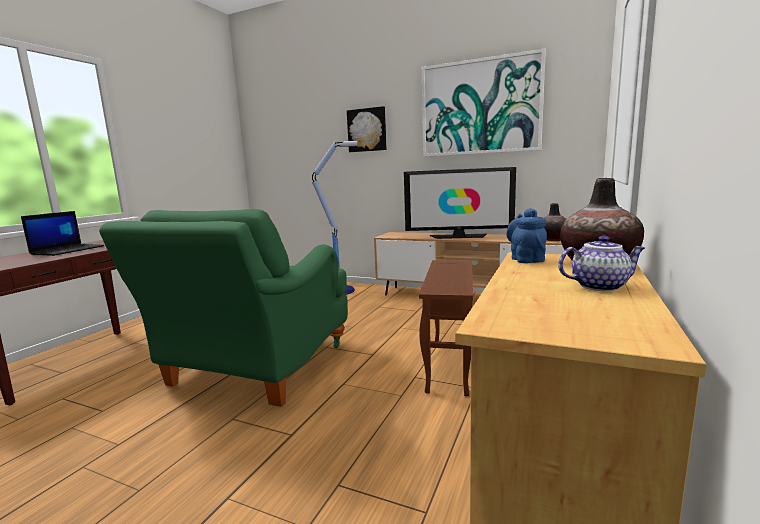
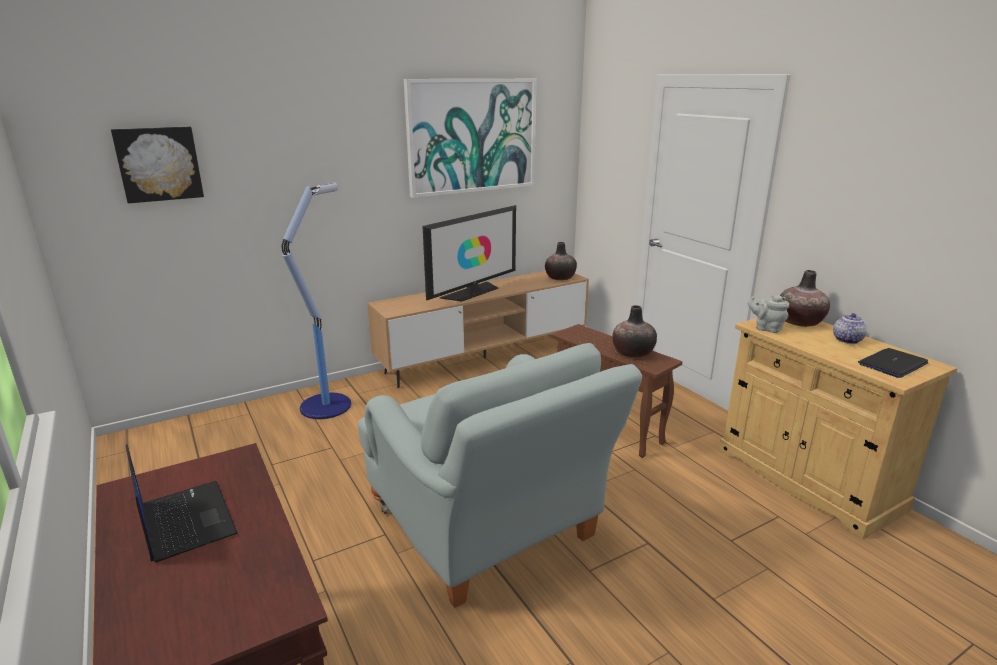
camera: 55 degrees left, 10 degrees up
(254, 368) = (489, 530): green armchair -> grey armchair
(367, 130) = (323, 161): picture -> picture (159, 164)
(450, 280) = (632, 353): none -> vase
(526, 259) = (766, 328): blue teapot -> grey teapot
(565, 315) = (892, 364): none -> laptop

